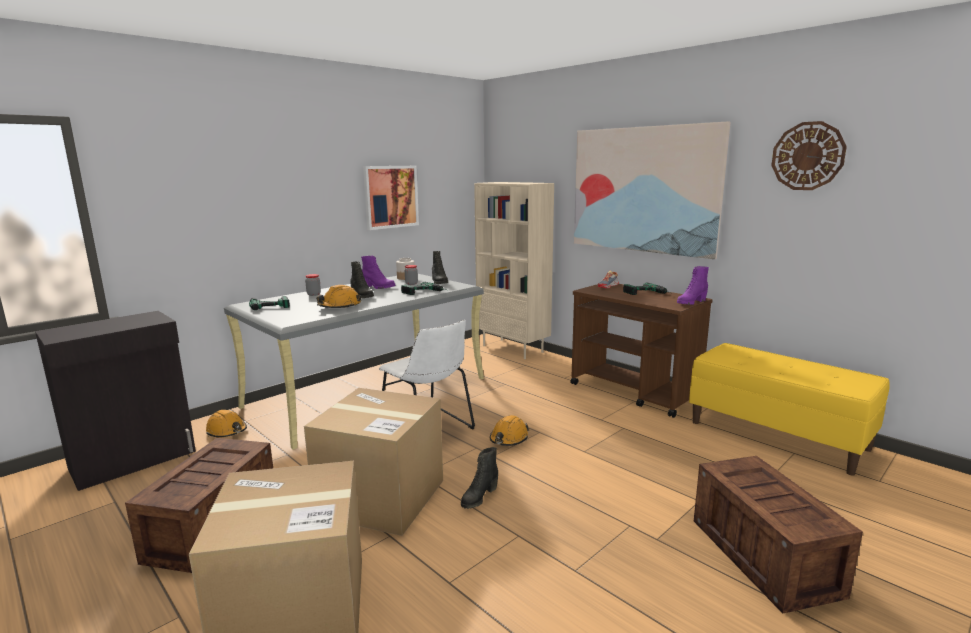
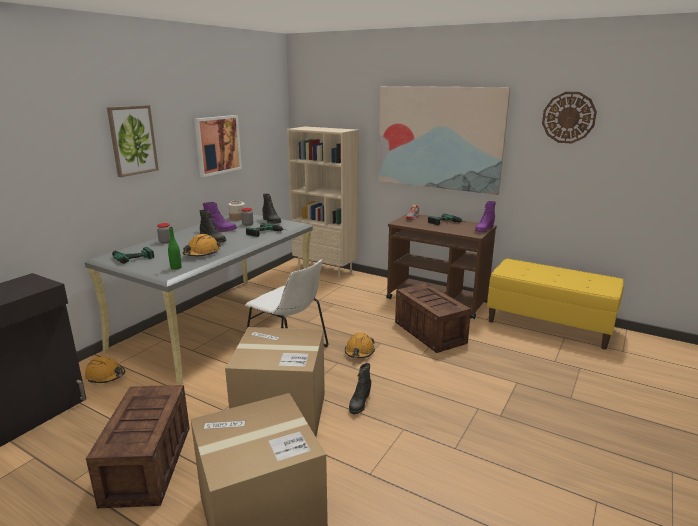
camera: 15 degrees left, 5 degrees up
(288, 184) = (132, 140): none -> picture
(302, 317) = (176, 268): none -> green bottle
(765, 557) = (573, 417): crate -> crate (430, 333)

